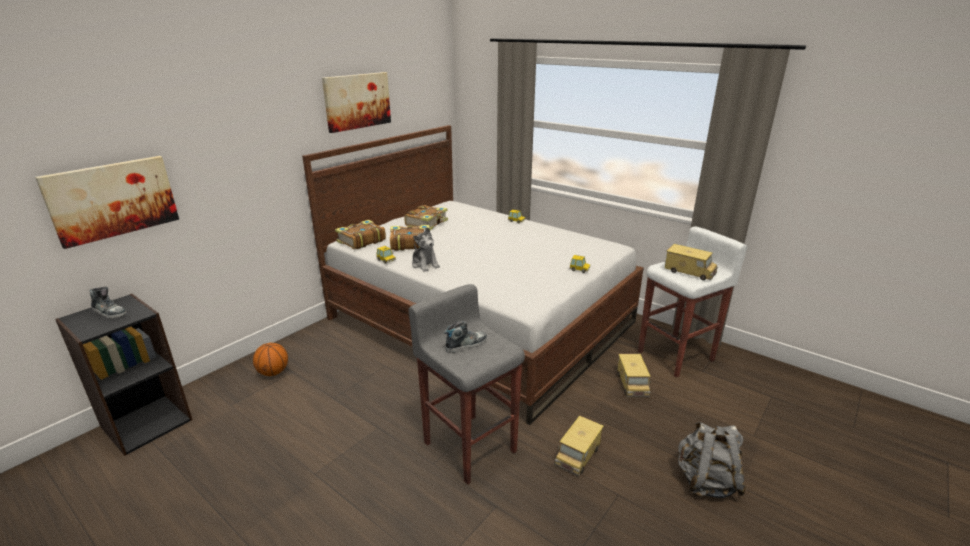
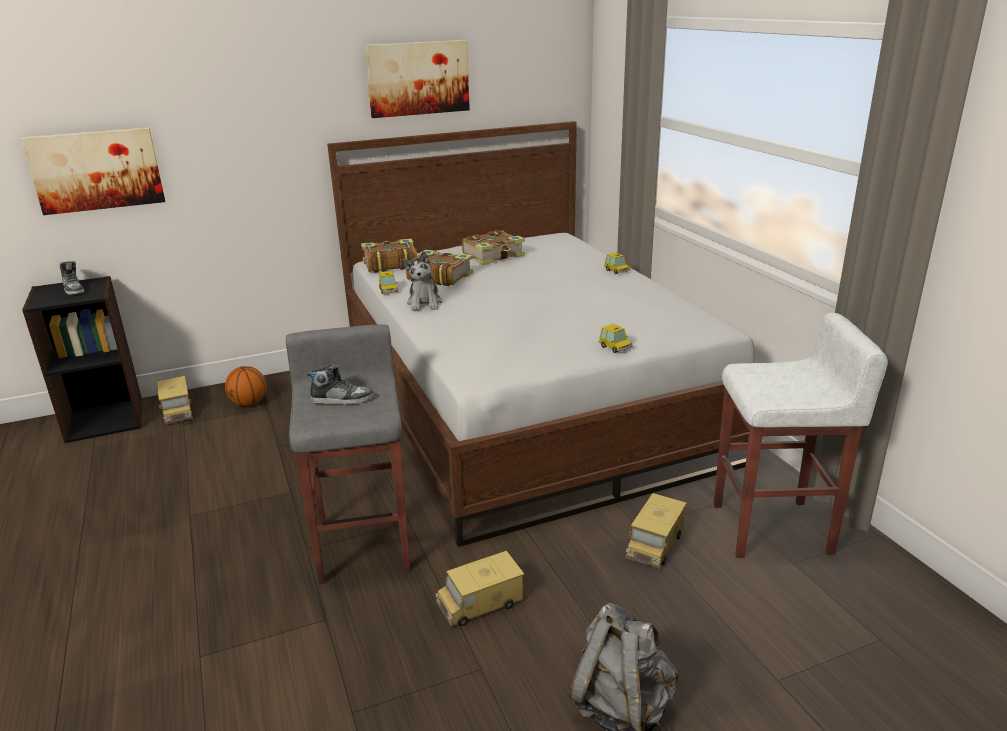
camera: 30 degrees right, 0 degrees up
(689, 272) = (782, 384): toy truck -> toy truck (177, 411)

